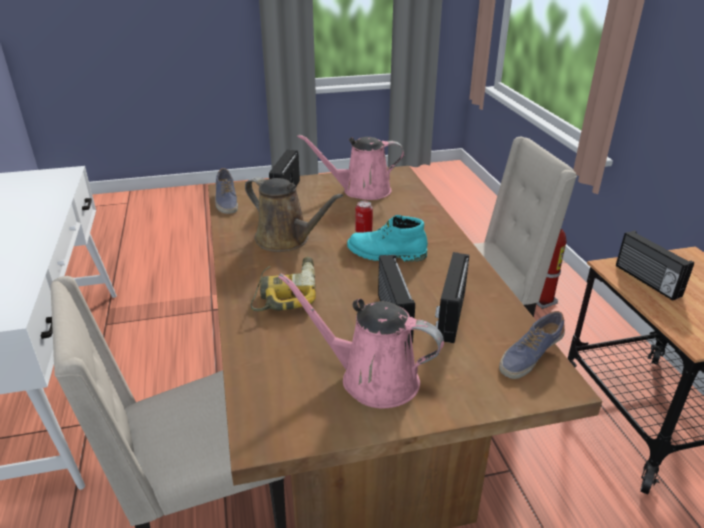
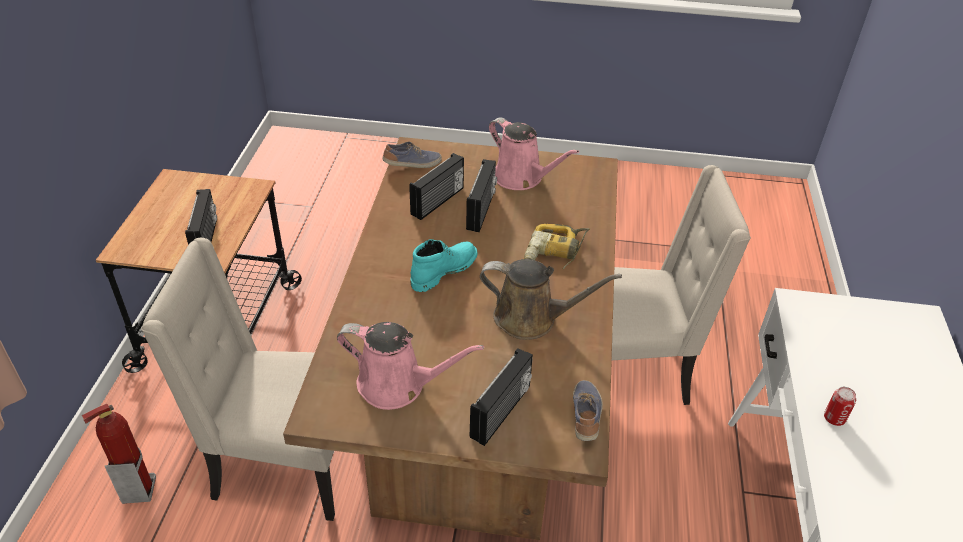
camera: 160 degrees left, 10 degrees up
(286, 240) = (531, 319): brown watering can -> brown watering can turned 135 degrees clockwise
(363, 231) = (444, 307): can -> can (834, 418)
(386, 254) = (443, 270): turquoise boot -> turquoise boot turned 75 degrees counterclockwise

